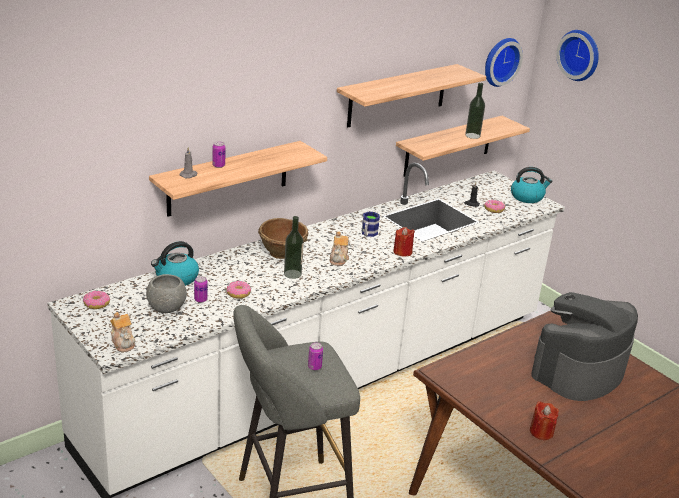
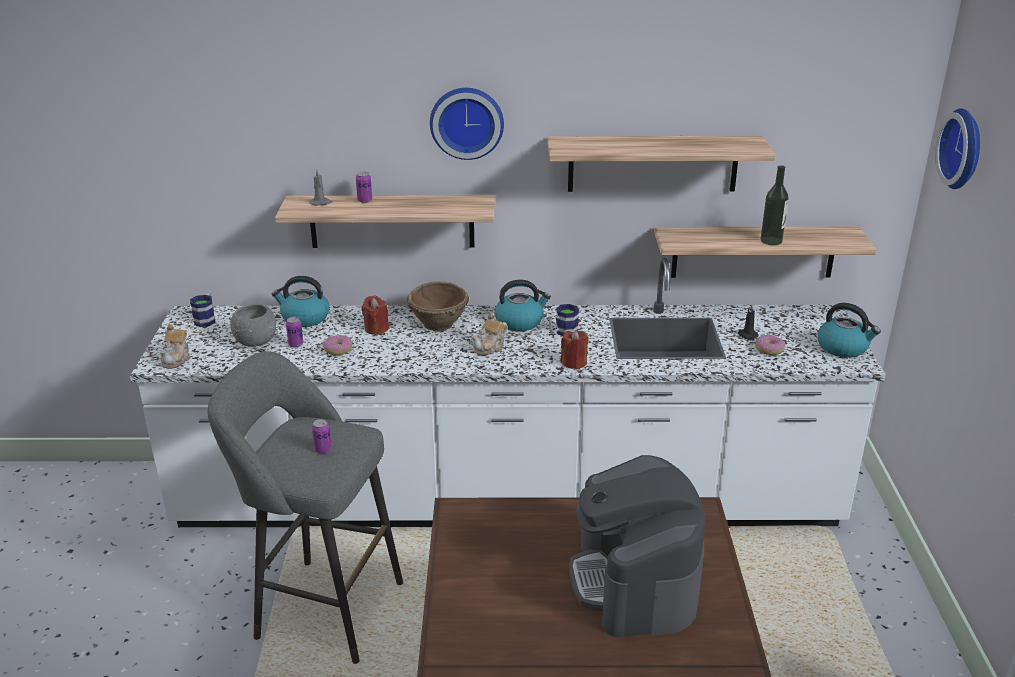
camera: 40 degrees right, 0 degrees up
(96, 304) = (206, 319): donut -> mug
(292, 274) = (418, 348): bottle -> none
(332, 235) = (520, 322): none -> kettle
(500, 61) = (850, 144): wall clock -> wall clock (467, 122)
(541, 432) = (479, 629): red candle -> red candle (376, 329)
(578, 371) = (635, 582): coffee machine -> coffee machine turned 90 degrees counterclockwise

